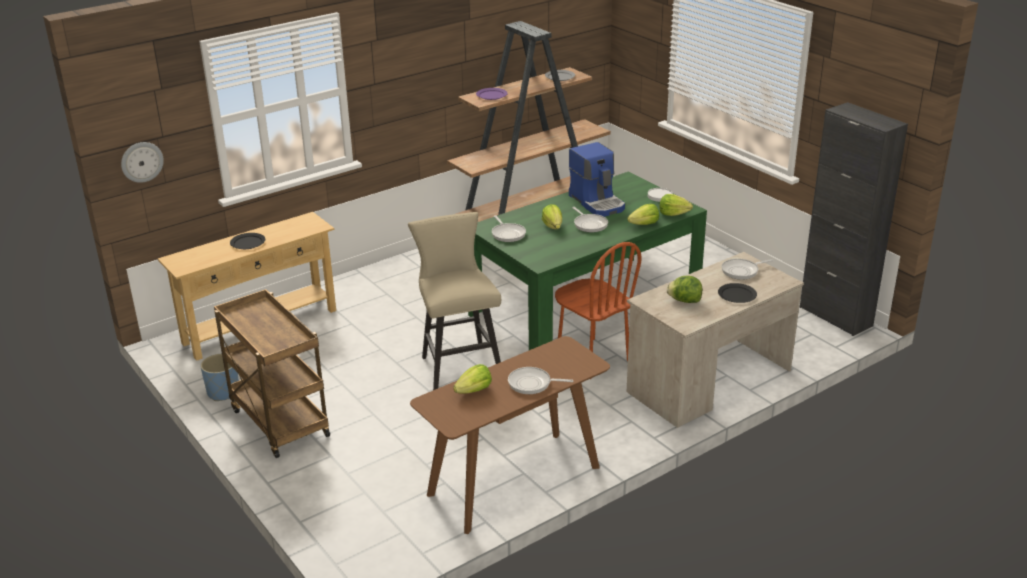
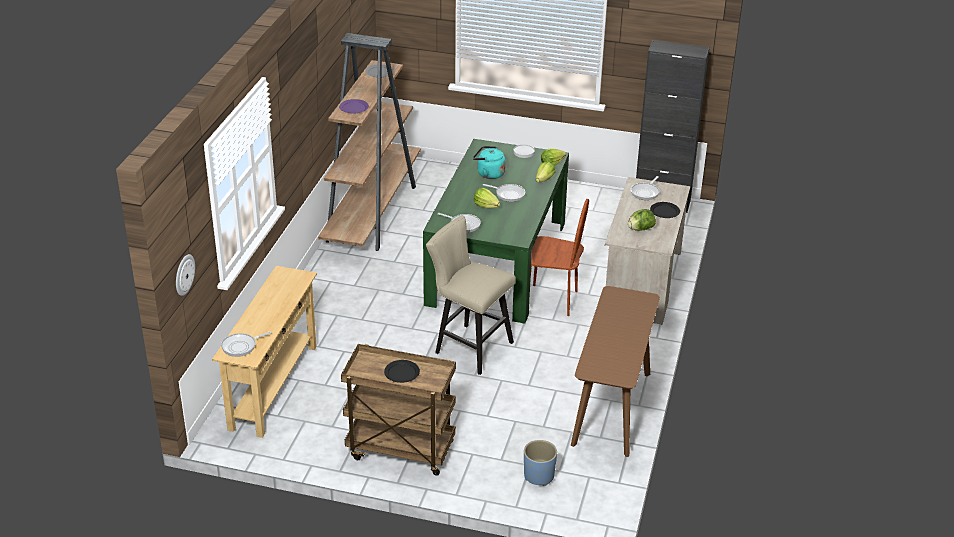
camera: 40 degrees left, 5 degrees up
(223, 392) = (323, 450): blue planter -> blue planter (538, 476)
(248, 243) = (268, 314): black plate -> black plate (402, 373)
(474, 390) = (604, 350): lettuce -> none
(532, 384) = (631, 328): frying pan -> frying pan (241, 346)
(597, 202) = (489, 173): coffee machine -> turquoise kettle

